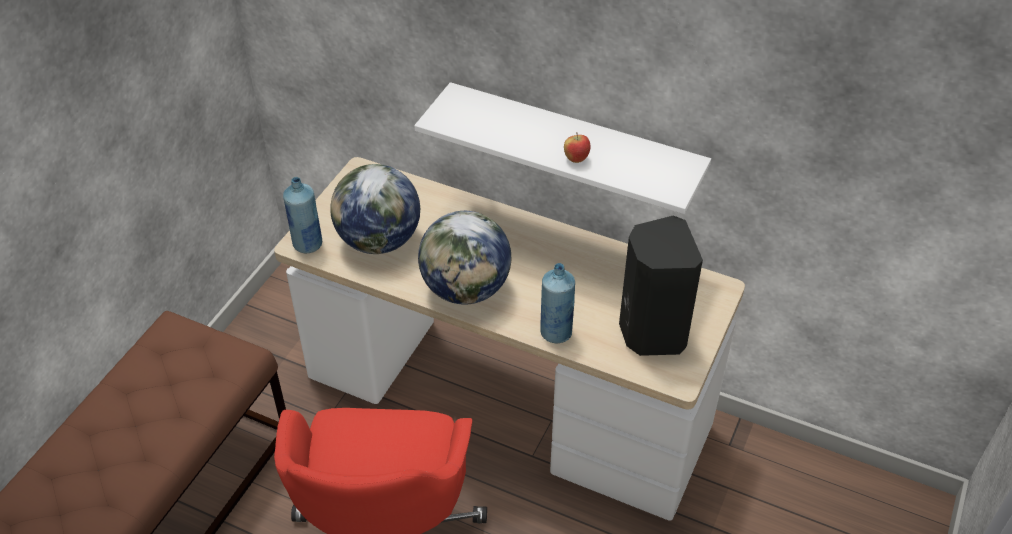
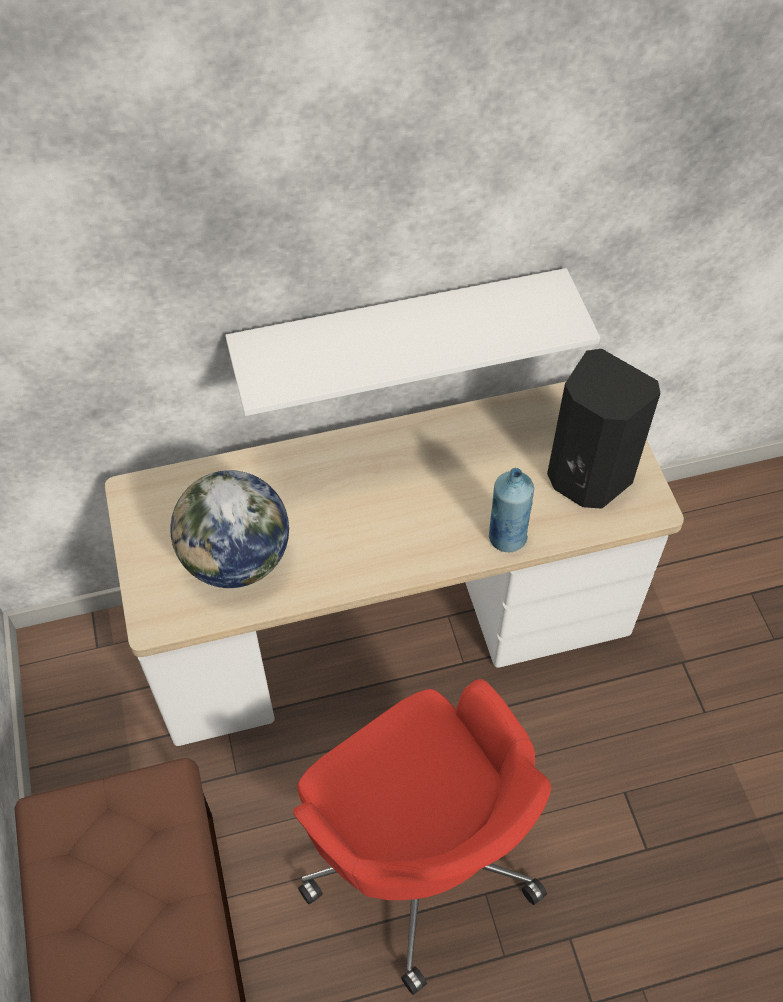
camera: 40 degrees left, 10 degrees up
(307, 244) = (164, 616): blue bottle -> none
(466, 289) = (379, 551): globe -> none
(576, 159) = (449, 346): apple -> none

